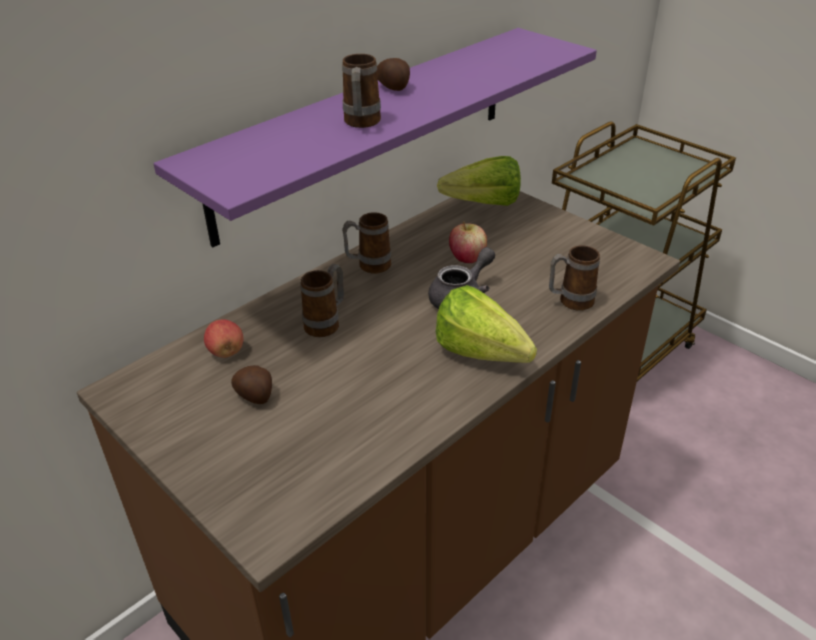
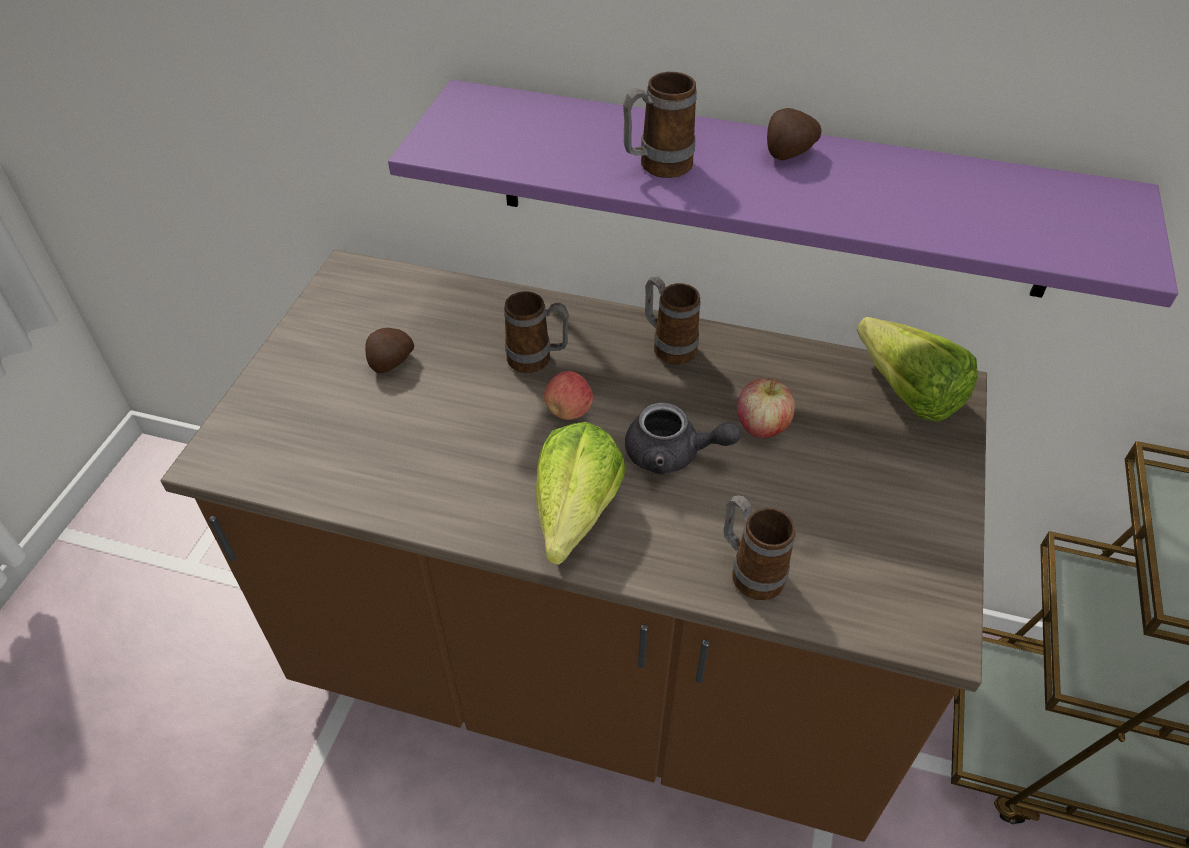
camera: 60 degrees right, 10 degrees up
(226, 352) = (442, 310): apple -> apple (569, 410)

